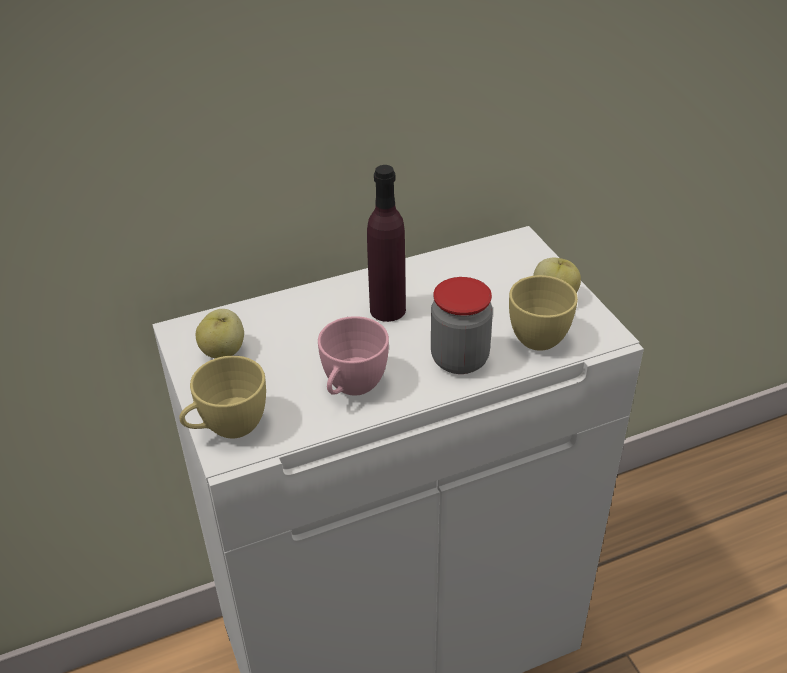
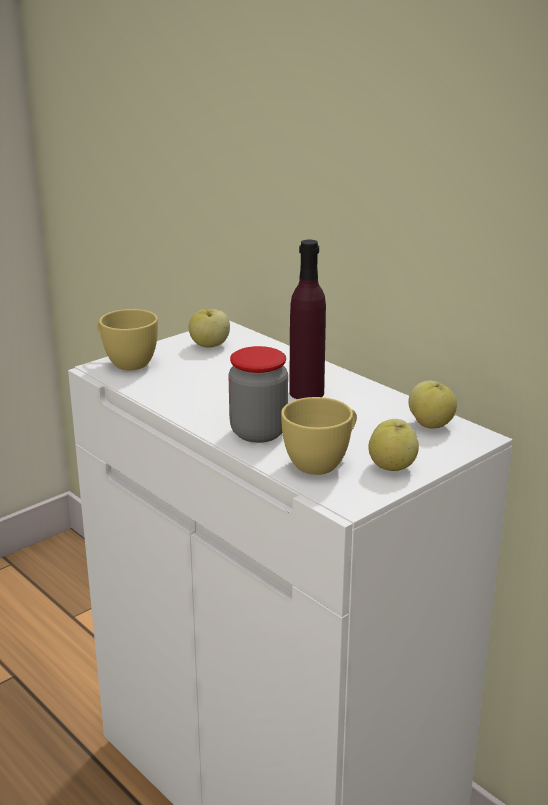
camera: 70 degrees right, 15 degrees down
(351, 388) = (193, 395): pink cup -> none
(488, 257) = (431, 424): none -> apple

